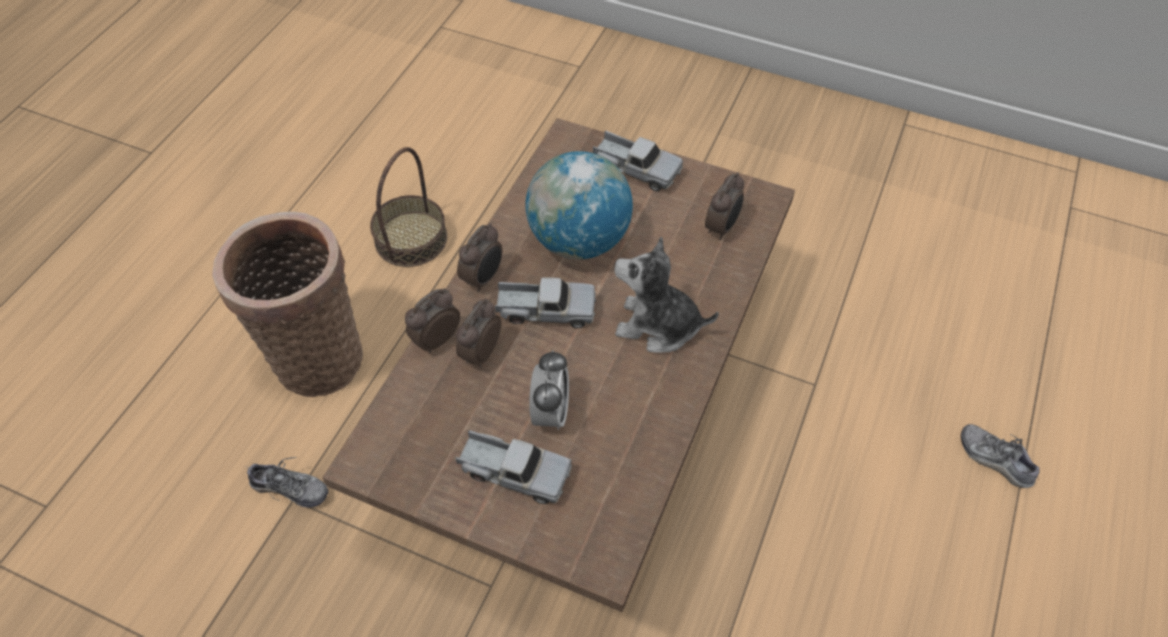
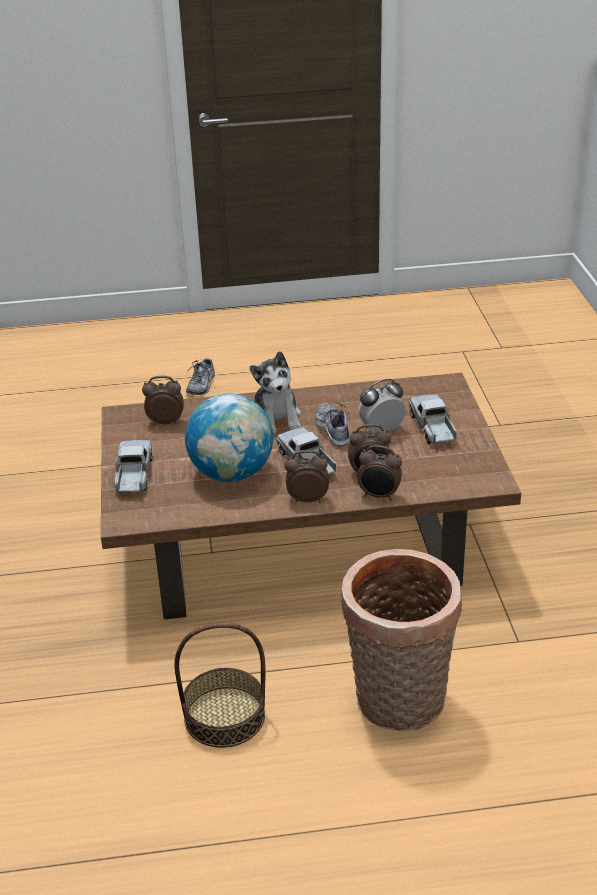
camera: 120 degrees left, 20 degrees down
(290, 489) = (513, 647): shoe -> shoe (332, 430)

